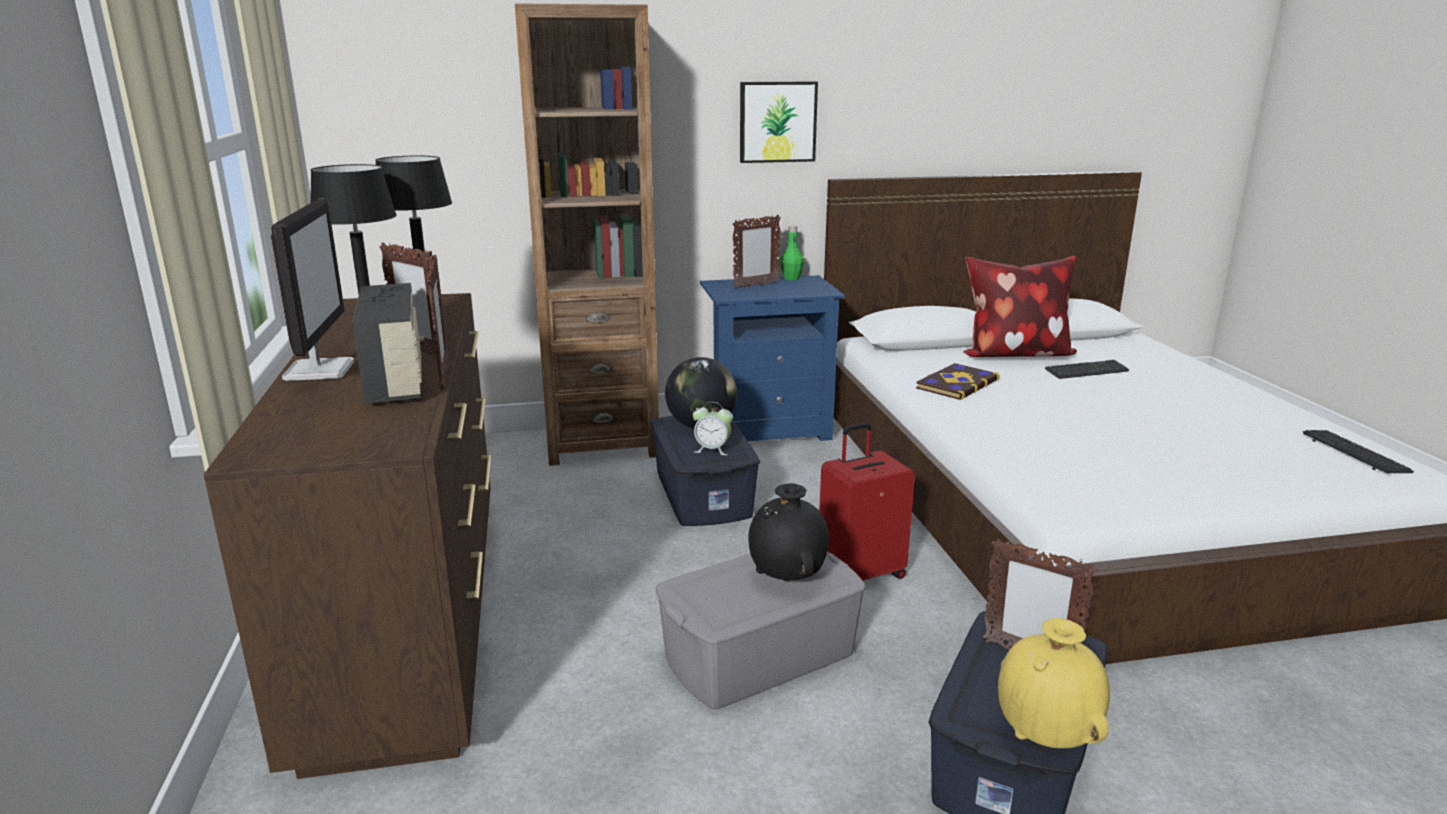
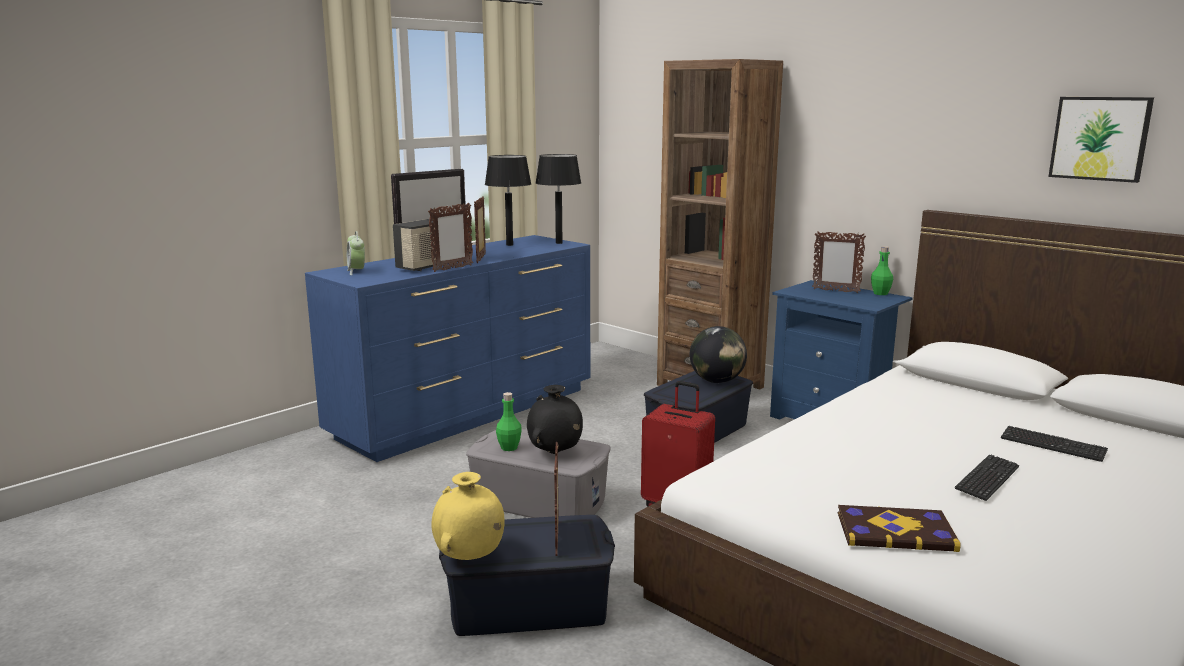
camera: 55 degrees right, 5 degrees down
(412, 613) = (468, 413): brown dresser -> blue dresser
(712, 450) = (688, 393): alarm clock -> alarm clock (357, 272)
(734, 603) = (509, 448): none -> green bottle
(777, 122) = (887, 154): picture -> picture (1100, 138)
(956, 384) = (892, 407): book -> book (895, 531)
(1014, 355) = (1024, 414): pillow -> none
(1354, 453) = (1107, 594): keyboard -> keyboard (987, 479)

